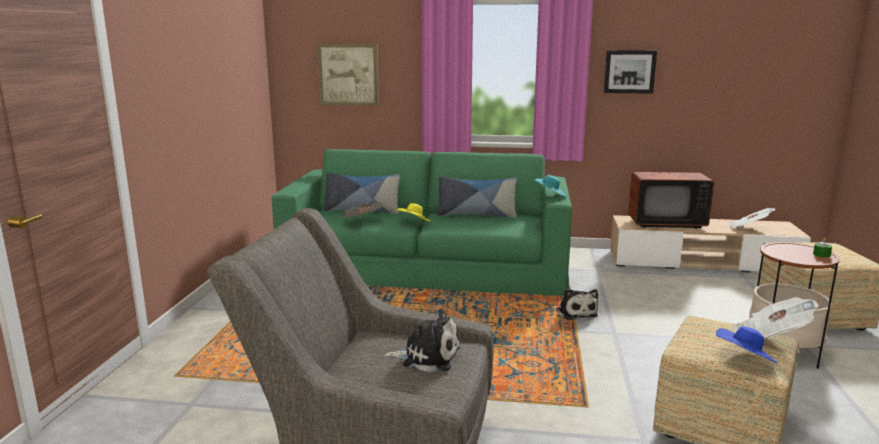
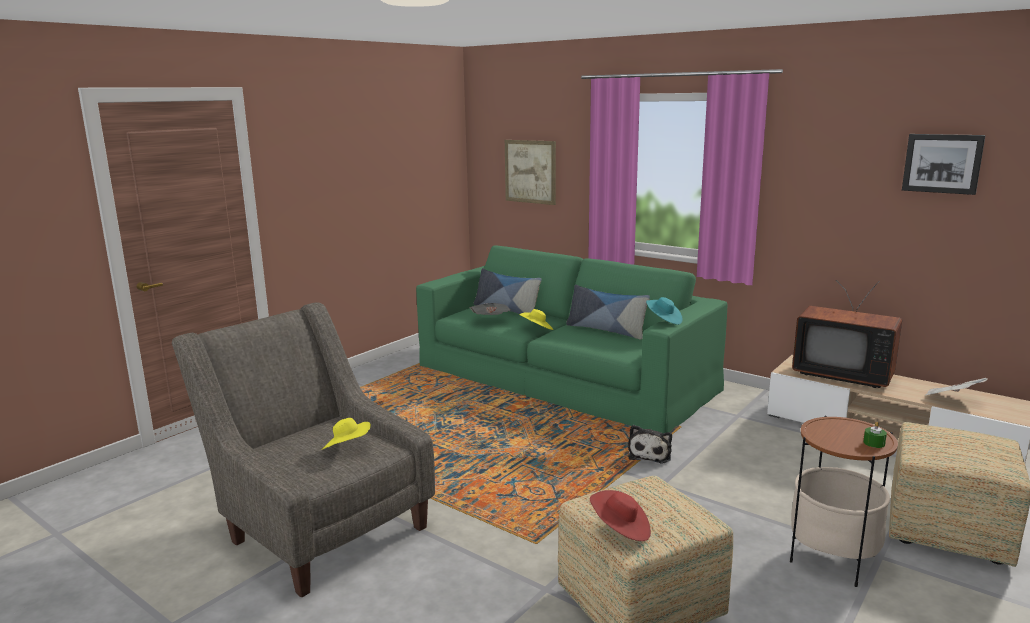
camera: 30 degrees right, 0 degrees up
(427, 356) = (347, 448): plush toy -> yellow hat
(629, 71) = (817, 182): picture -> picture (942, 163)
(744, 360) = (620, 529): blue hat -> red hat
(770, 336) = (694, 516): newspaper -> none

